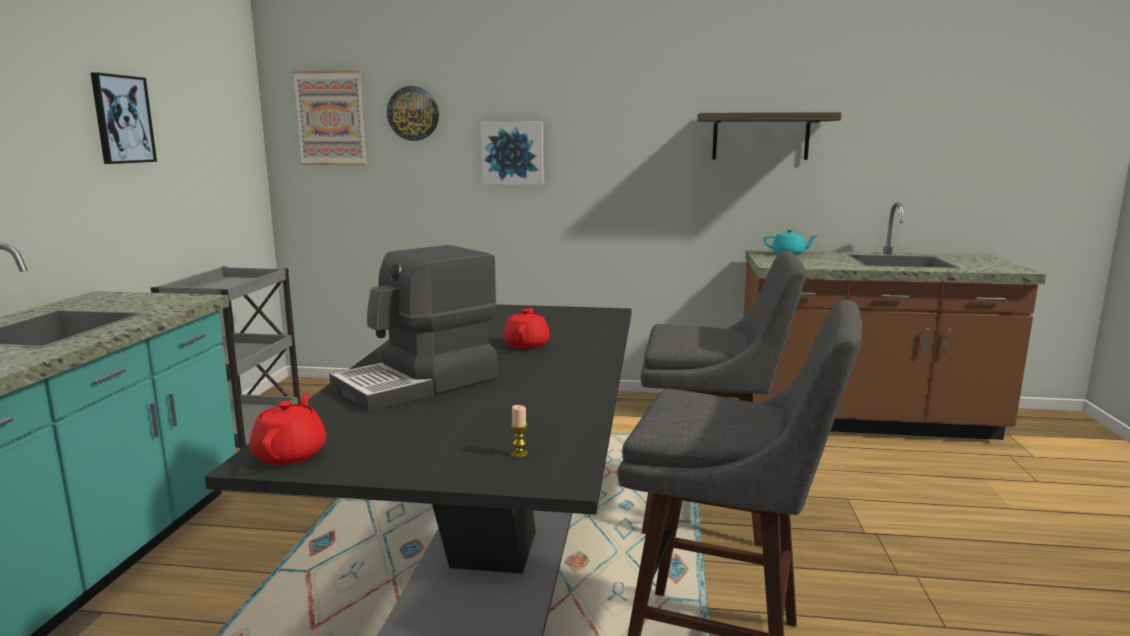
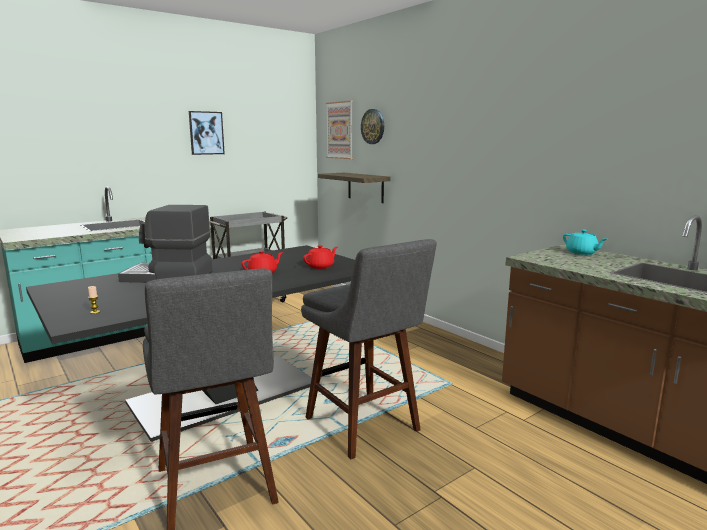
camera: 45 degrees right, 0 degrees up
(291, 454) = (58, 288): red teapot -> red teapot (321, 266)
(513, 153) = (418, 153): picture -> none
(760, 137) = (582, 143): shelf -> shelf (365, 187)

